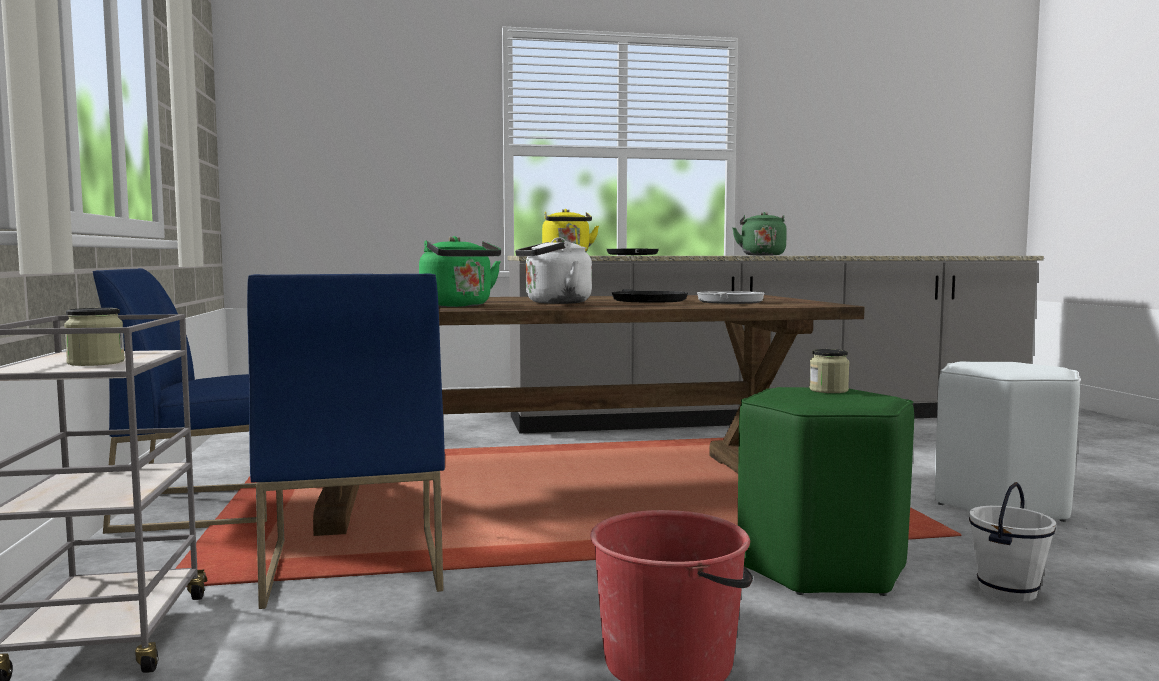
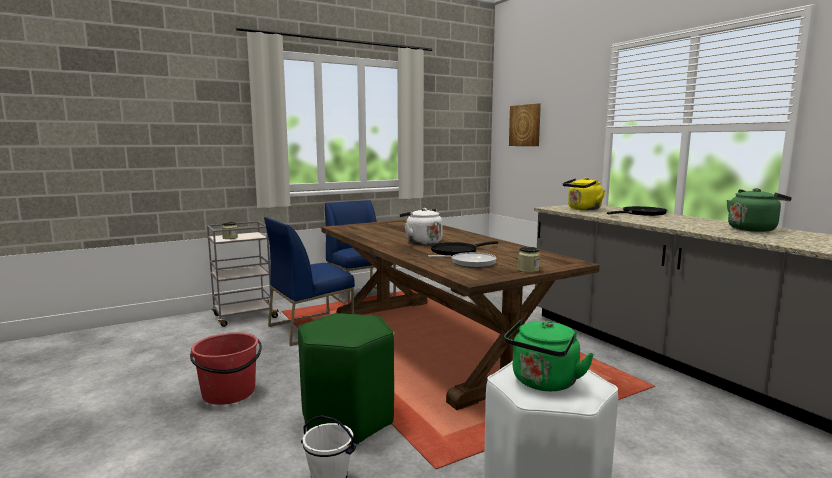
camera: 70 degrees right, 5 degrees up
(323, 134) = (525, 125): none -> picture
(459, 306) = (381, 236): green kettle -> green kettle (543, 383)
(828, 390) = (365, 326): jar -> jar (528, 270)

